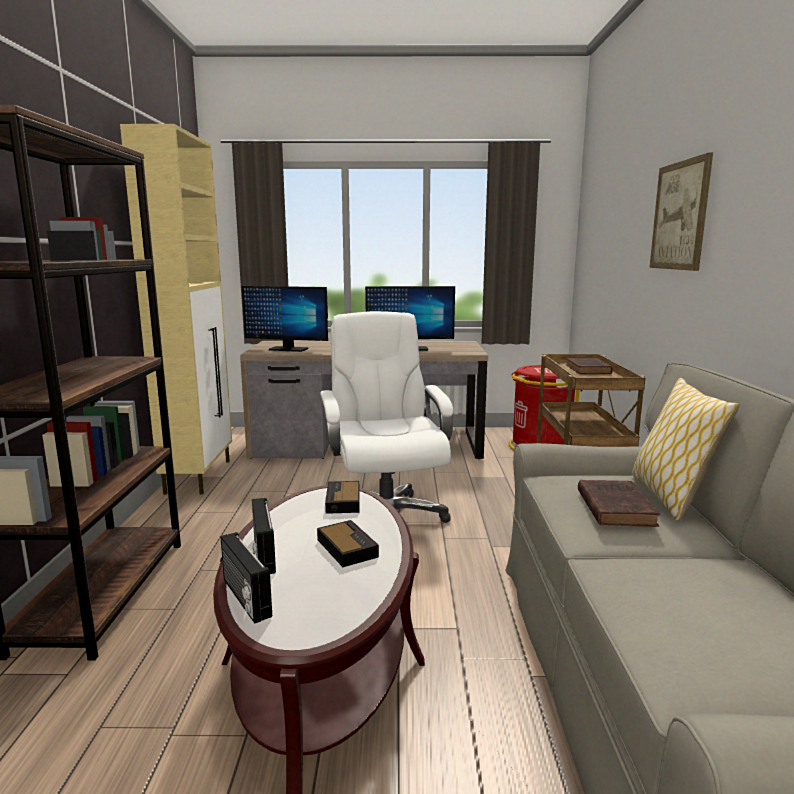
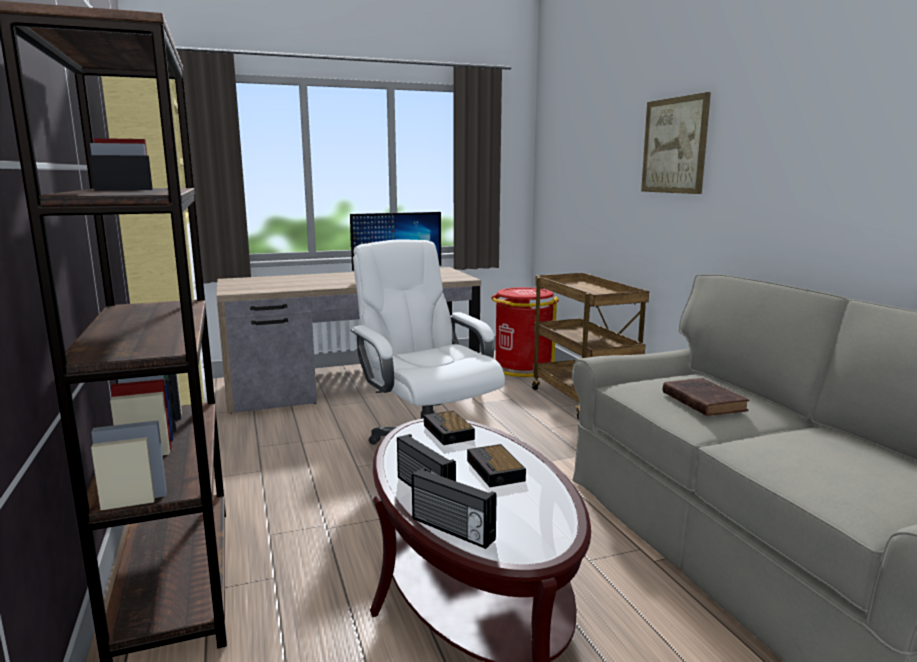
camera: 20 degrees left, 0 degrees up
(288, 349) = (265, 286): monitor -> none
(346, 547) = (496, 471): alarm clock -> alarm clock turned 150 degrees counterclockwise
(588, 370) = (584, 288): brown book -> none
(670, 497) = (732, 388): pillow -> none

